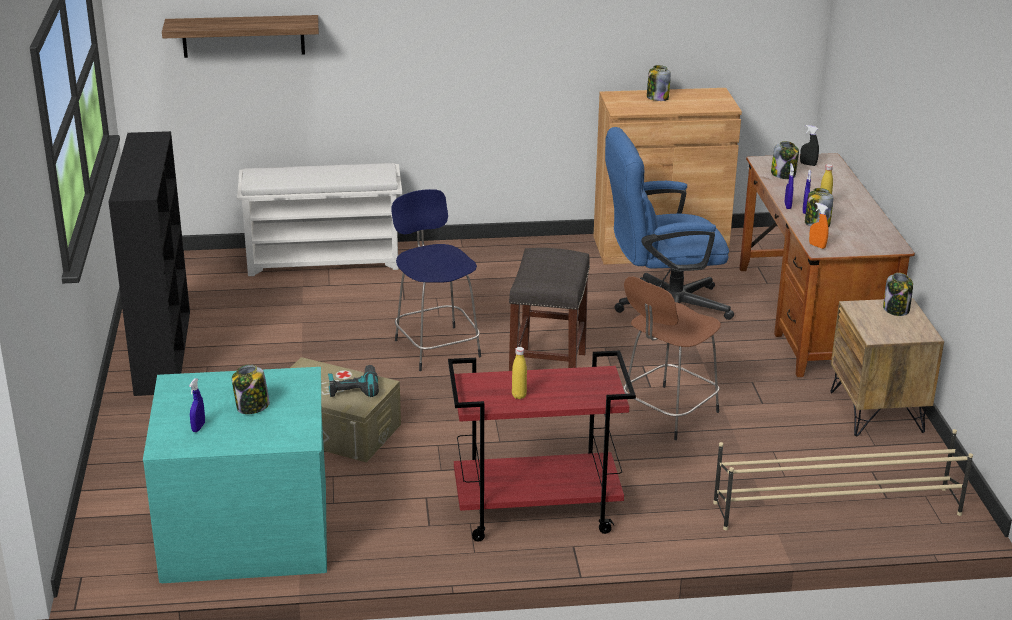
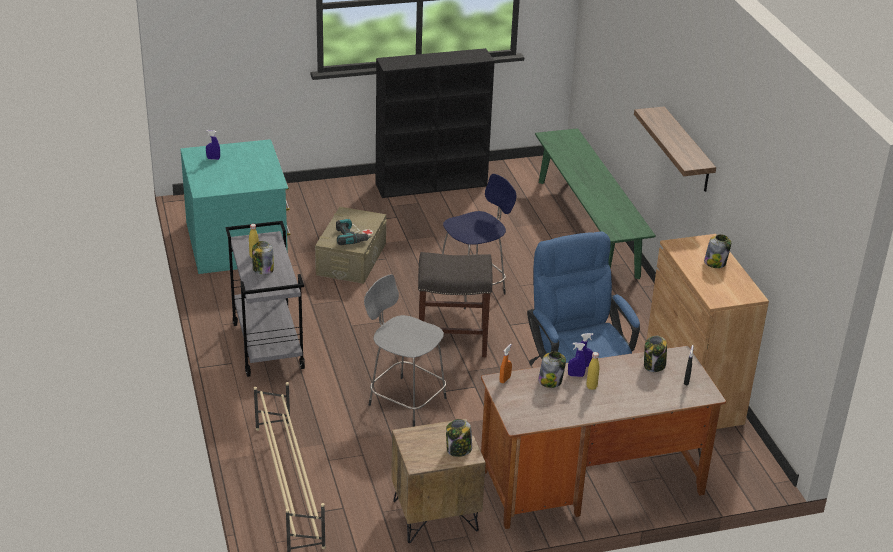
camera: 80 degrees right, 5 degrees up
(243, 36) = (612, 42): shelf -> shelf (687, 151)
(252, 407) = (236, 171): jar -> jar (263, 269)
(325, 260) = (587, 227): white shoe rack -> green bench
(535, 513) = (267, 345): red cart -> grey cart
(667, 414) = (405, 400): brown stool -> grey stool

